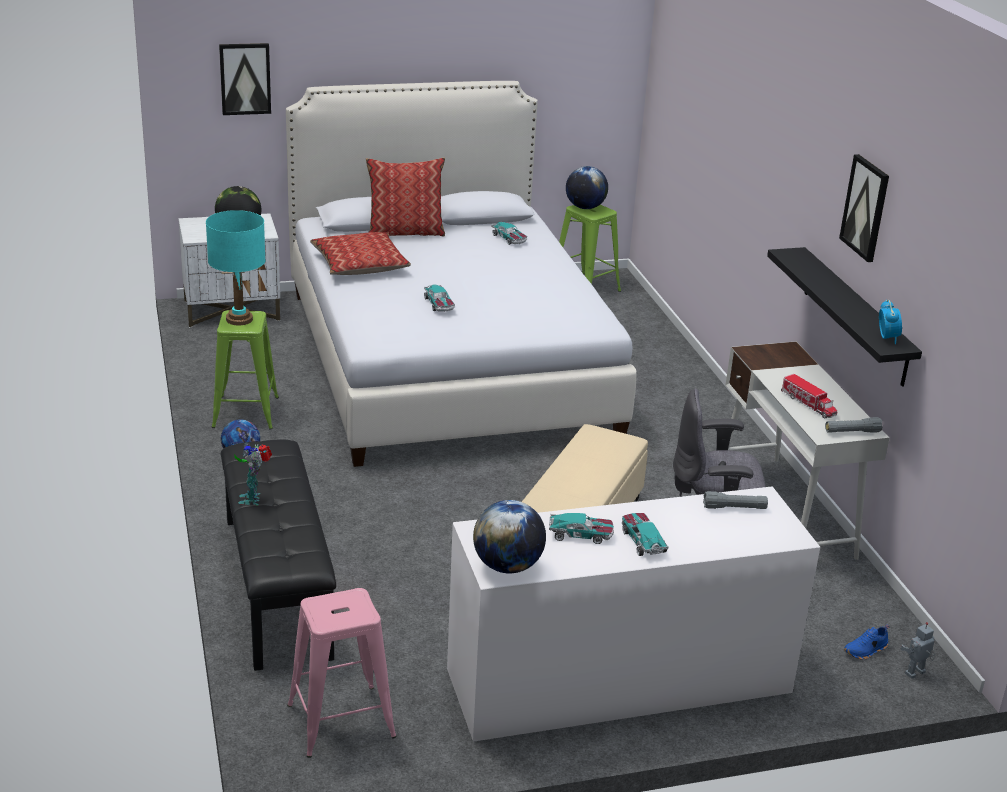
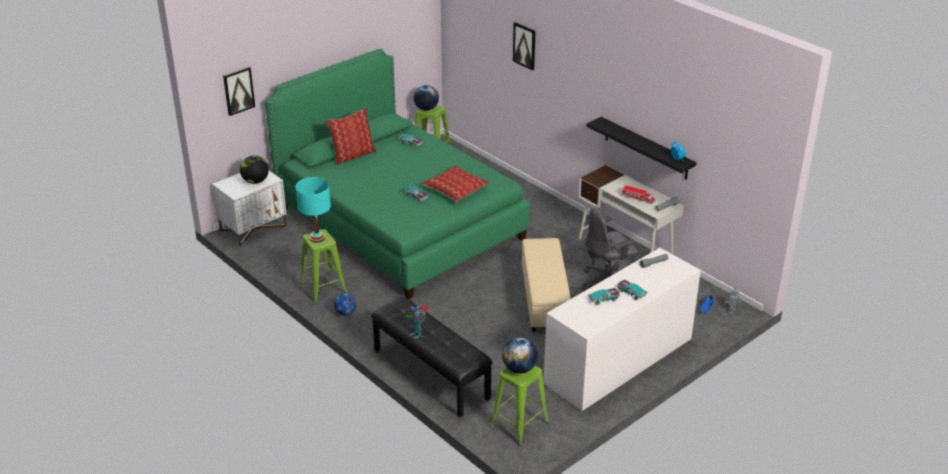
camera: 25 degrees left, 5 degrees up
(340, 721) = (519, 424): pink stool -> green stool
(360, 264) = (349, 184): pillow -> pillow (455, 189)
(446, 361) = (399, 223): white bed -> green bed
(507, 566) = (588, 325): globe -> globe (519, 369)
(865, 208) = (644, 96): picture -> picture (524, 46)

